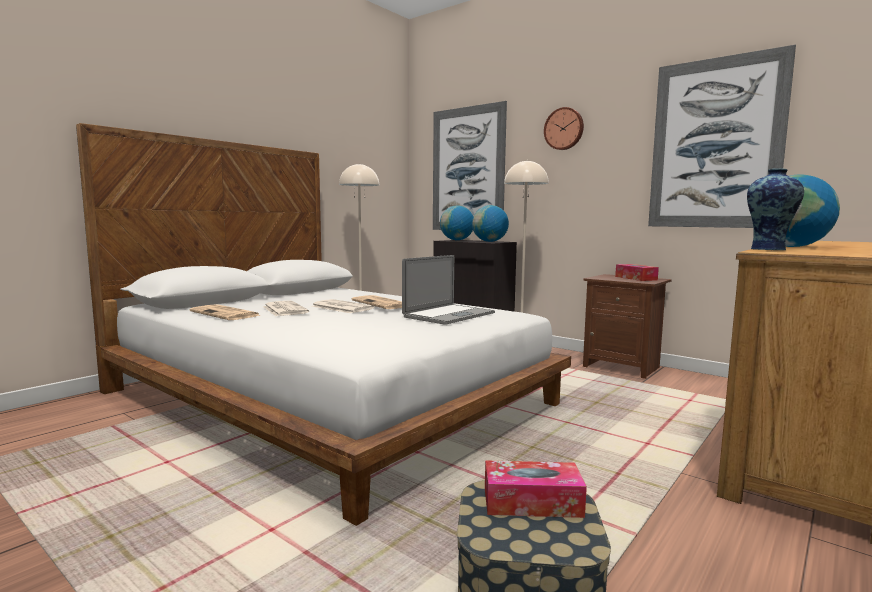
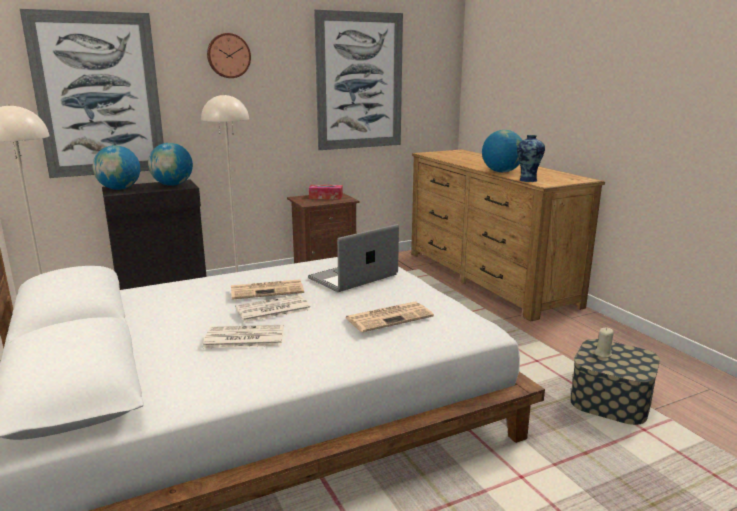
camera: 65 degrees left, 10 degrees up
(226, 314) = (222, 373): newspaper -> newspaper (389, 317)
(449, 315) = (353, 276): laptop -> laptop turned 105 degrees counterclockwise
(532, 502) = (602, 354): tissue box -> beige candle

